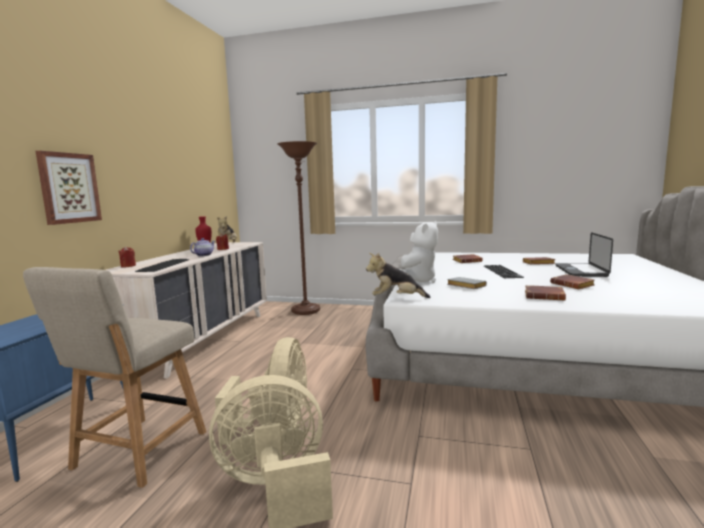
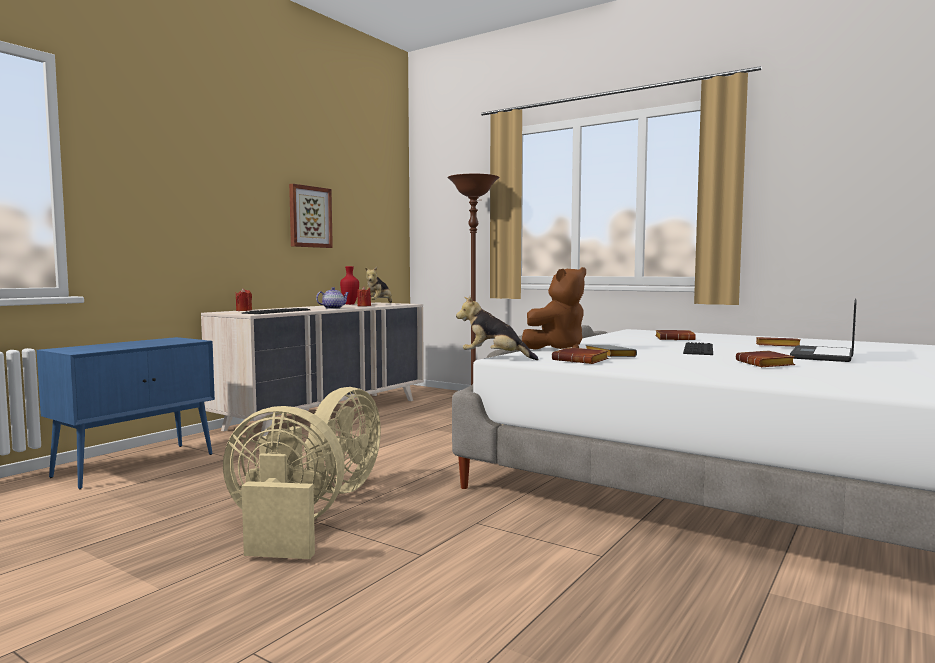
camera: 20 degrees right, 5 degrees down
(69, 188) = (190, 220): picture -> picture (309, 217)
(136, 453) = (185, 488): beige chair -> none
(416, 281) = (557, 348): white plush toy -> brown plush toy
(545, 296) = (693, 369): brown book -> brown book (582, 361)

